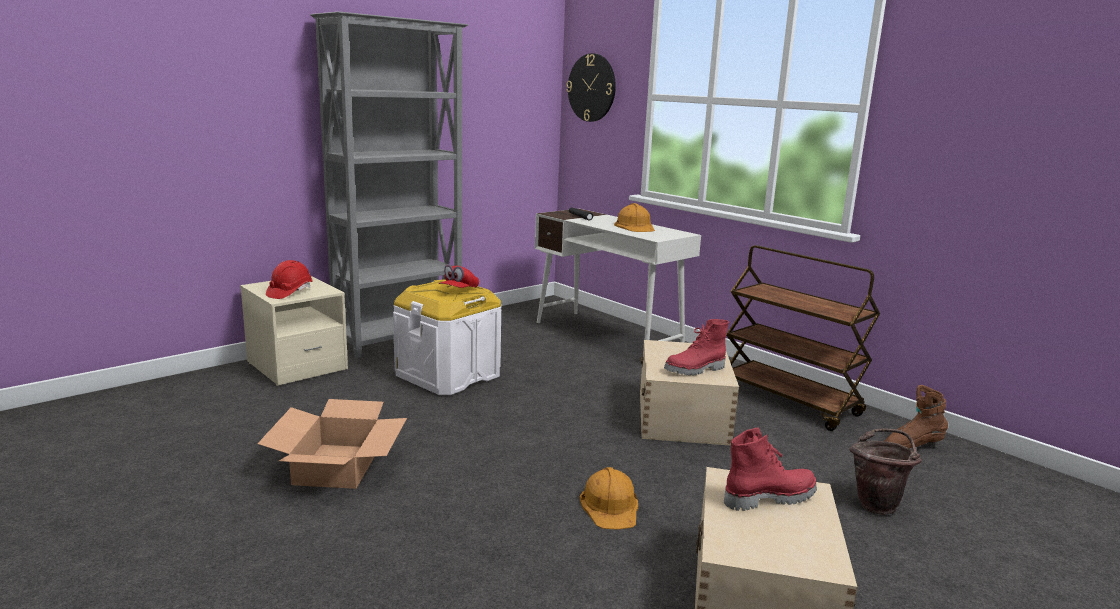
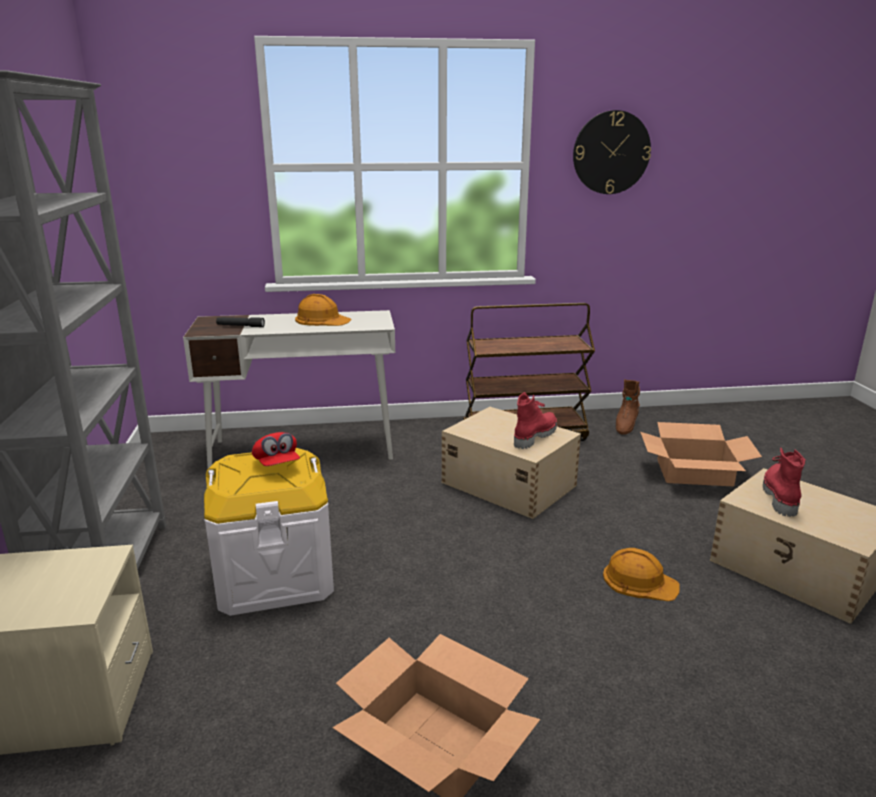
camera: 55 degrees left, 5 degrees up
(289, 292) = (60, 592): red hard hat -> none
(592, 88) = (164, 160): wall clock -> wall clock (611, 152)
(695, 370) = (534, 436): red boot -> red boot turned 150 degrees counterclockwise
(877, 504) = (694, 473): brown bucket -> cardboard box

